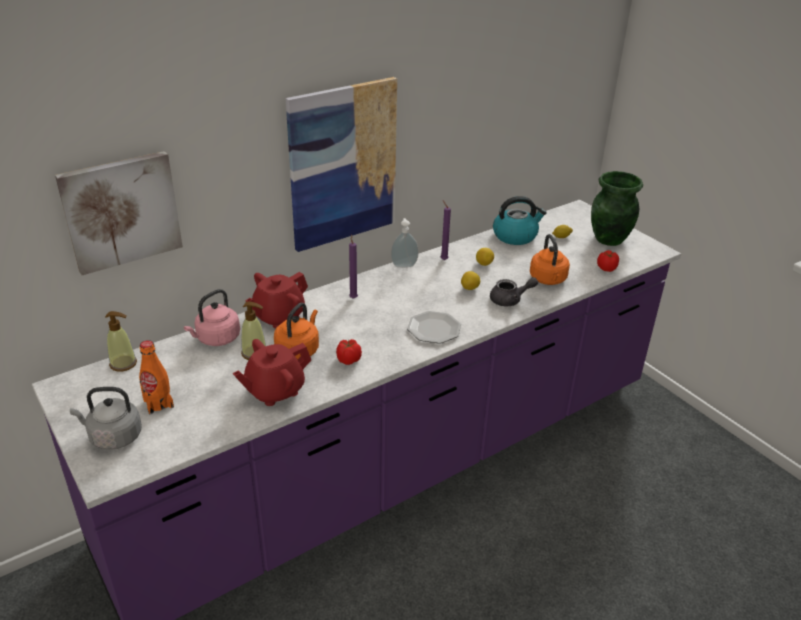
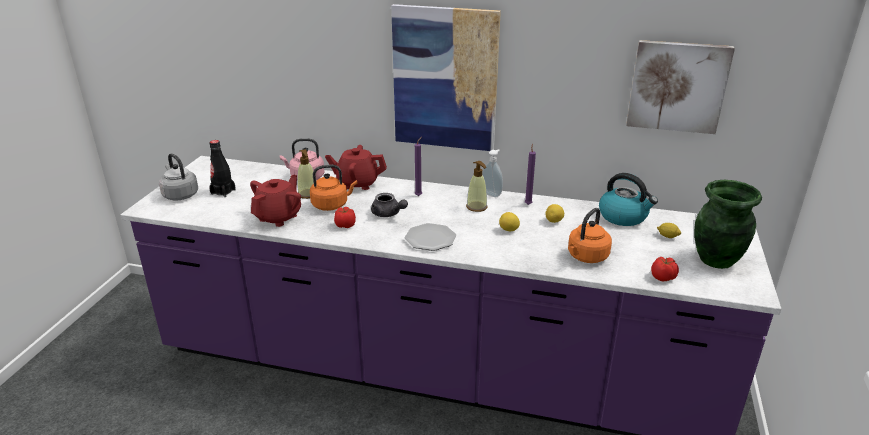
camera: 50 degrees right, 5 degrees down
(121, 211) = (265, 57): picture -> picture (677, 86)
(123, 364) = (246, 166): soap dispenser -> soap dispenser (477, 207)
(158, 403) = (223, 192): orange bottle -> black bottle
(274, 391) = (278, 217): red teapot -> red teapot turned 105 degrees clockwise
(510, 300) = (523, 252): grey teapot -> grey teapot (388, 214)

